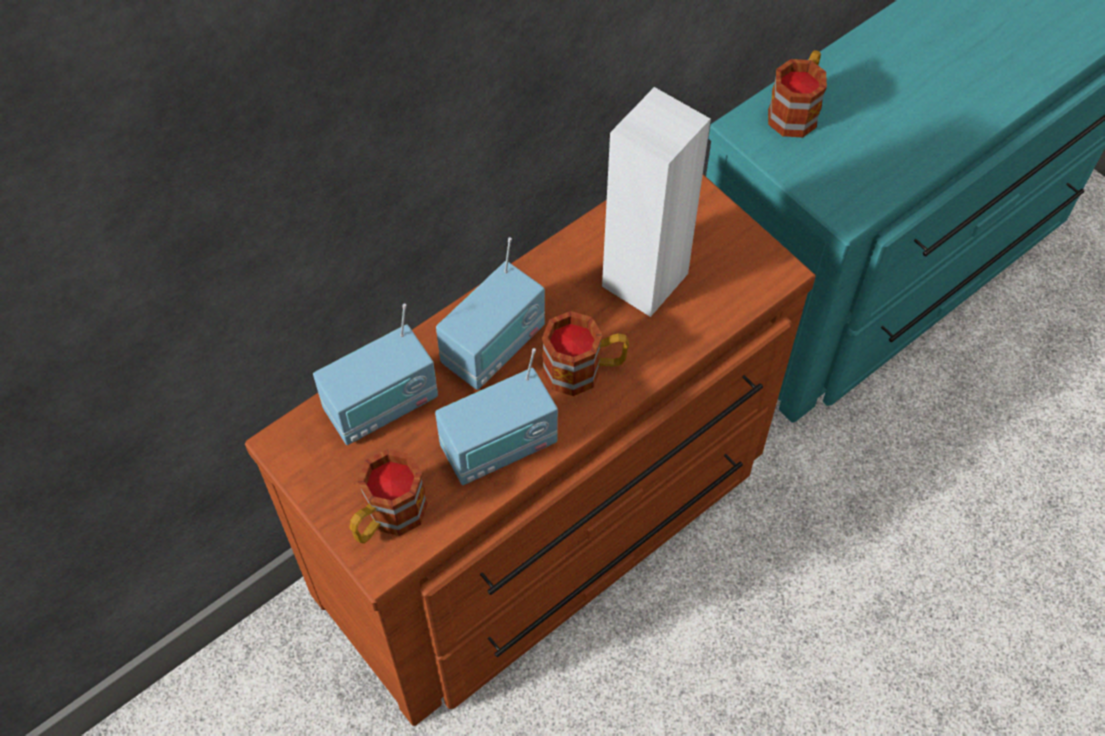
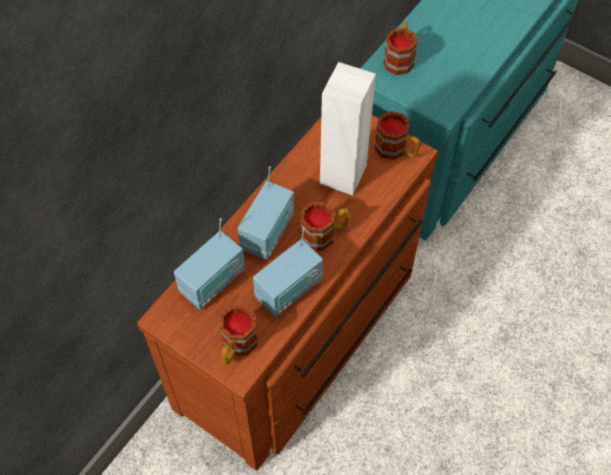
camera: 15 degrees left, 0 degrees up
(745, 259) = (396, 150): none -> mug

